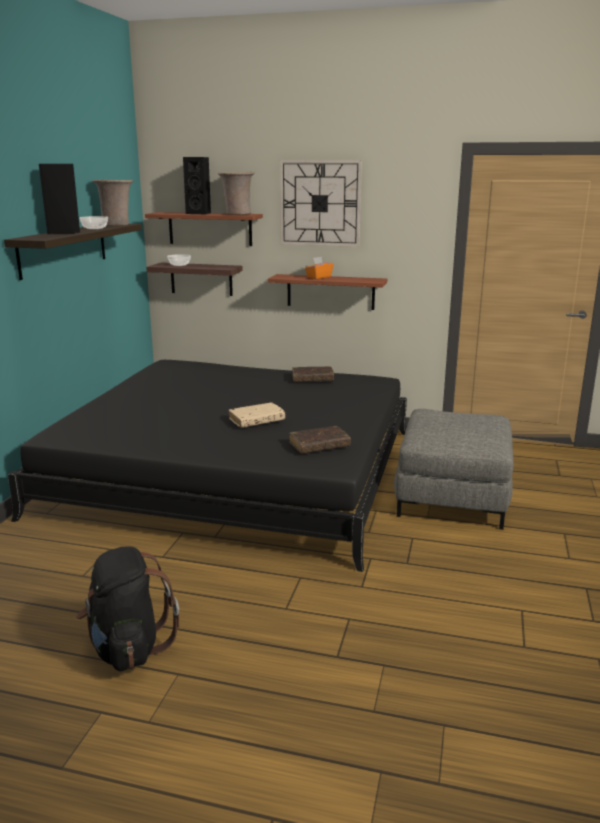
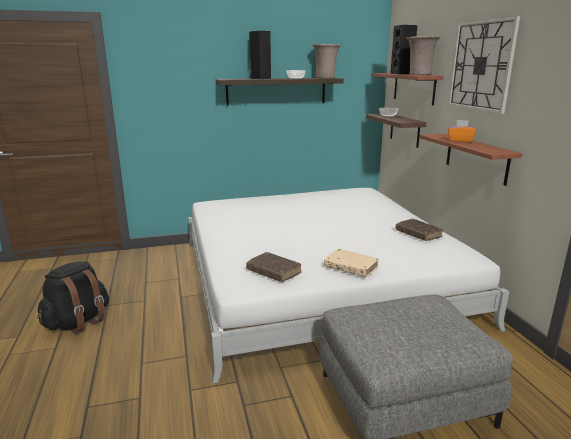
camera: 60 degrees right, 0 degrees up
(236, 471) = (317, 280): black bed -> white bed
(257, 420) = (293, 239): beige book -> beige book (351, 268)

